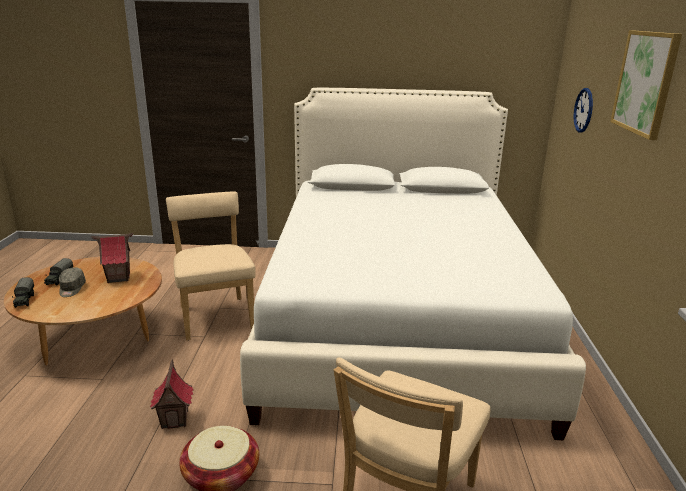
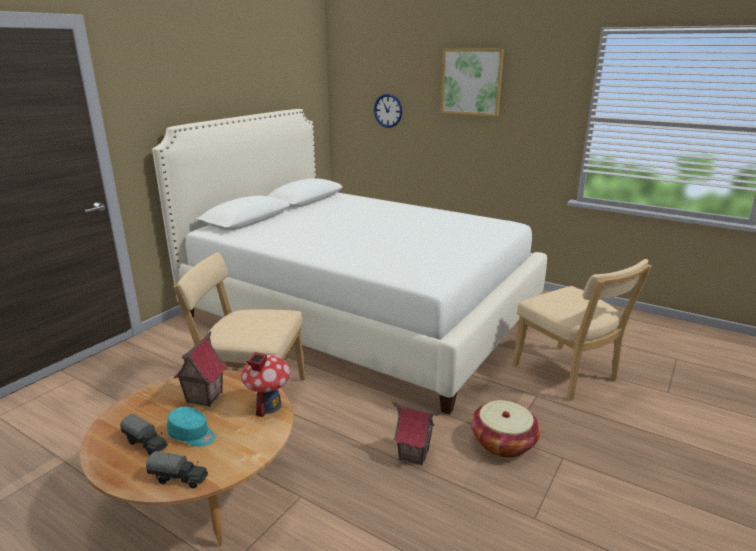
camera: 60 degrees left, 0 degrees up
(72, 289) = (192, 435): grey cap -> turquoise cap
(116, 301) = (268, 406): none -> toy house

